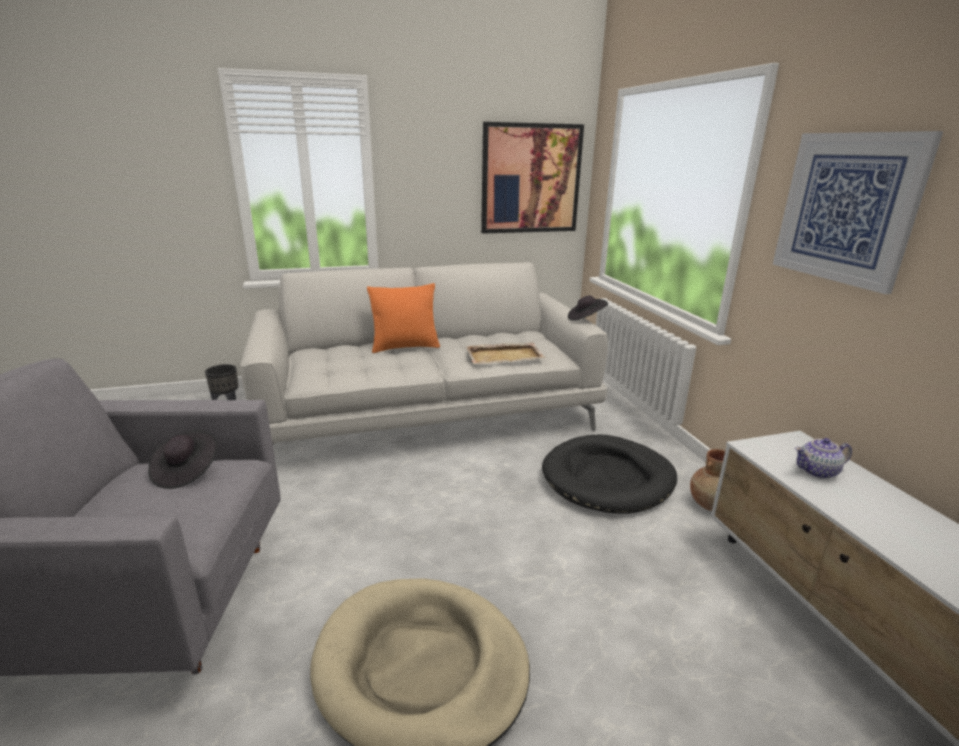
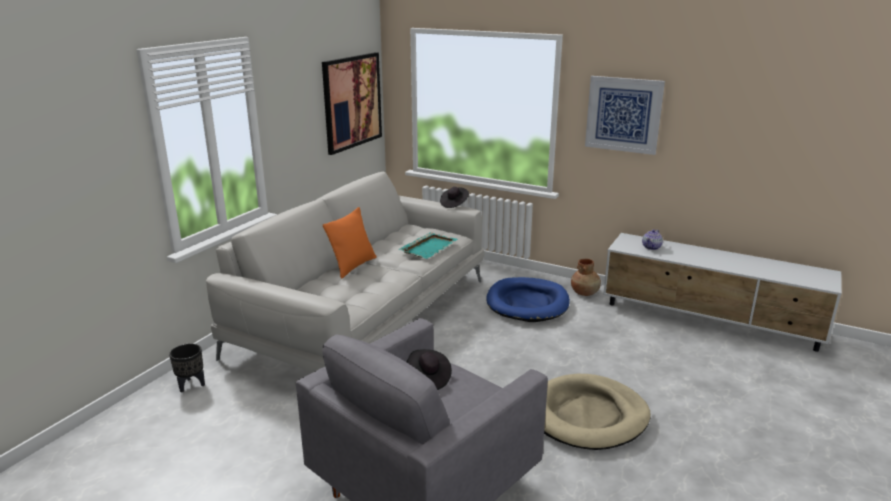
camera: 45 degrees left, 0 degrees up
(505, 356) = (429, 247): beige tray -> turquoise tray
(608, 478) = (527, 303): black dog bed -> blue dog bed

